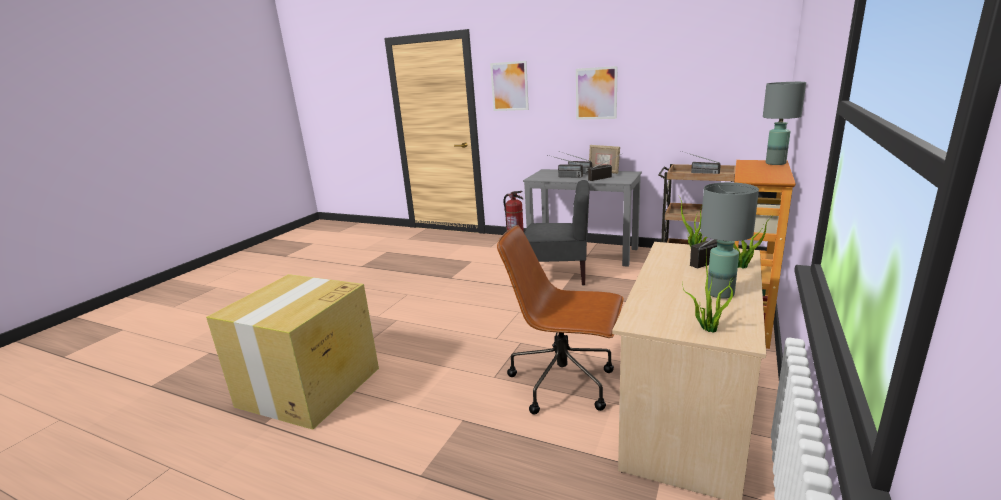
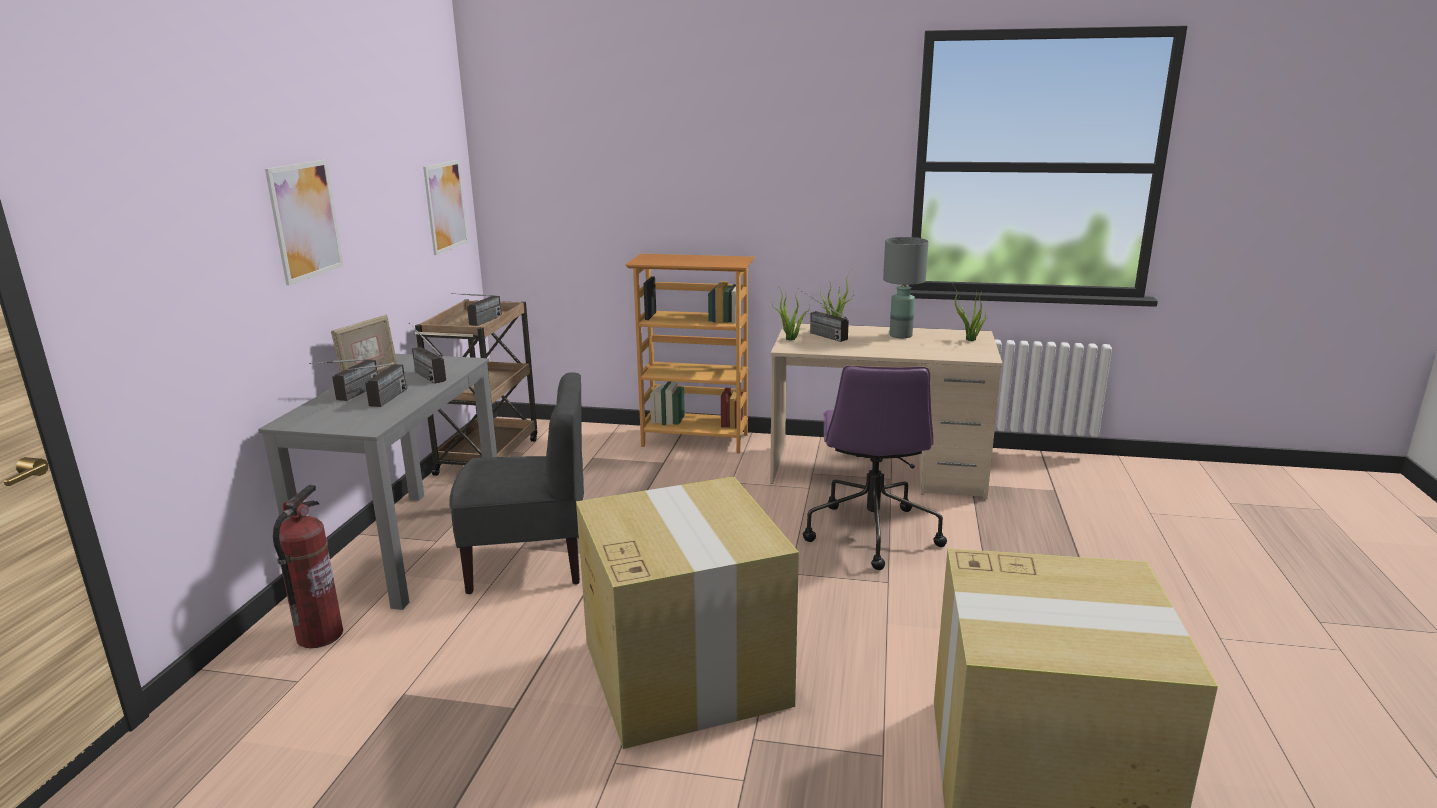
camera: 105 degrees left, 0 degrees up
(449, 308) = (684, 671): none -> cardboard box
(509, 86) = (132, 231): picture -> picture (445, 206)
(558, 275) = (529, 562): grey chair -> grey chair turned 90 degrees clockwise
(564, 383) = (871, 533): brown office chair -> purple office chair
(776, 163) = (657, 256): grey table lamp -> none

